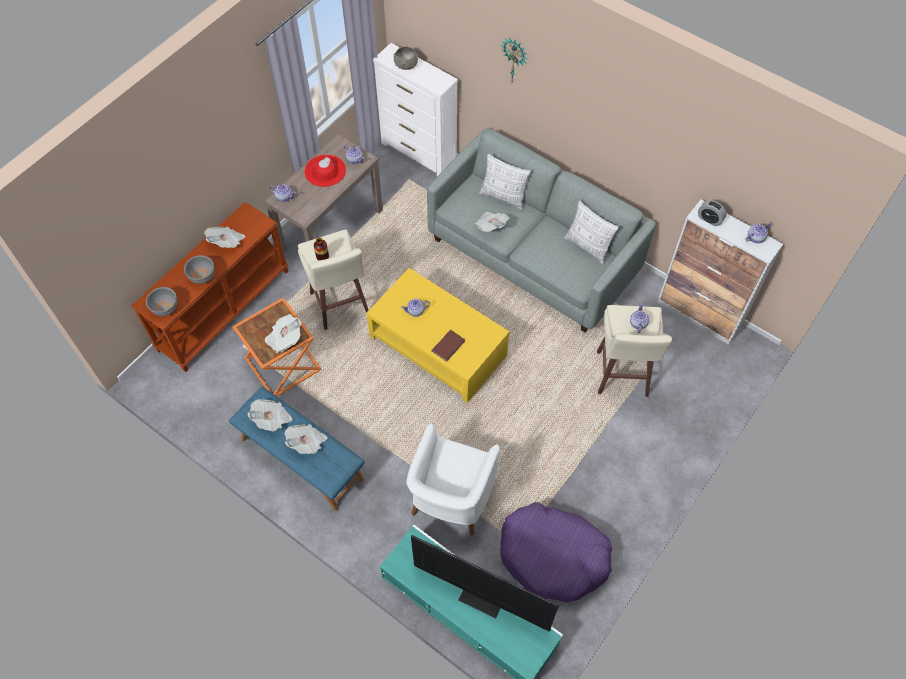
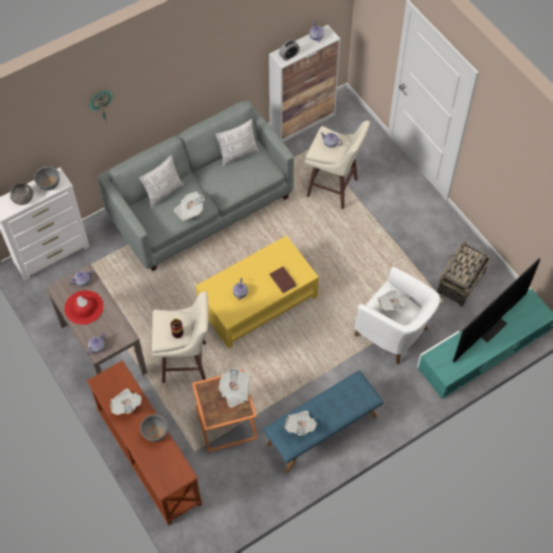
camera: 70 degrees left, 0 degrees up
(165, 309) = (177, 471): grey bowl -> grey bowl (49, 185)
(307, 443) = (332, 405): newspaper -> newspaper (392, 304)
(553, 556) = (460, 283): purple dog bed -> basket

